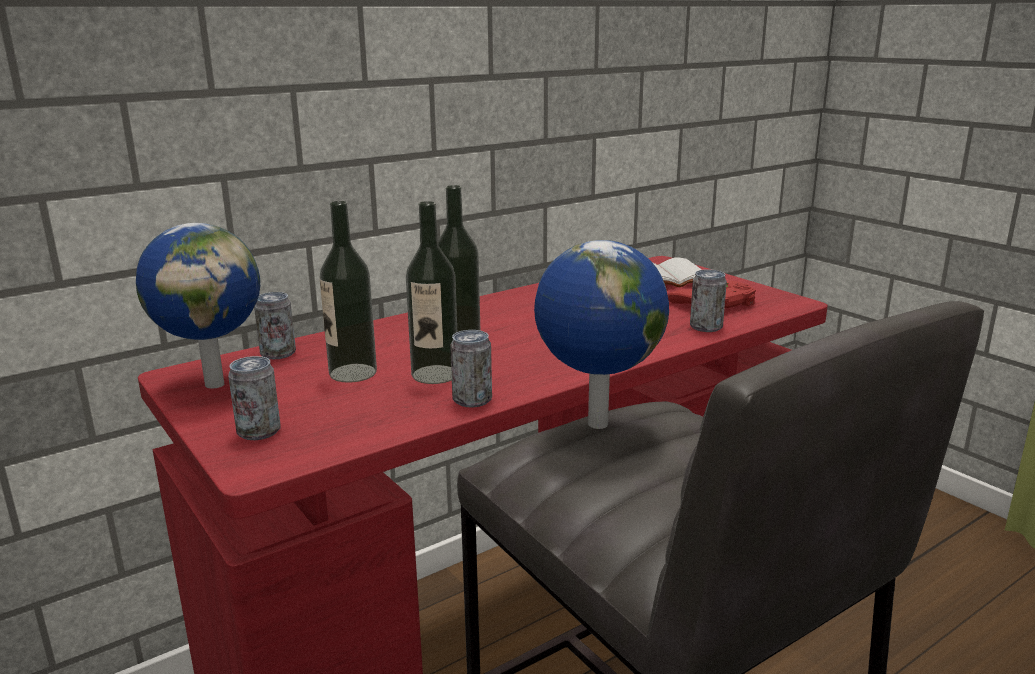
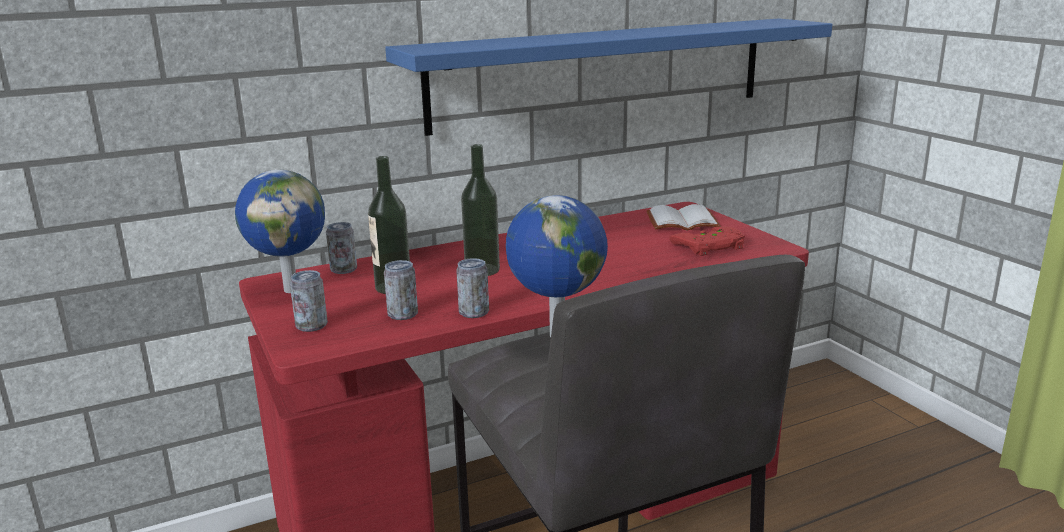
camera: 10 degrees right, 0 degrees up
(435, 374) = (454, 292): bottle -> none
(572, 105) = (603, 73): none -> blue shelf
(706, 327) = (690, 265): can -> can (402, 314)

